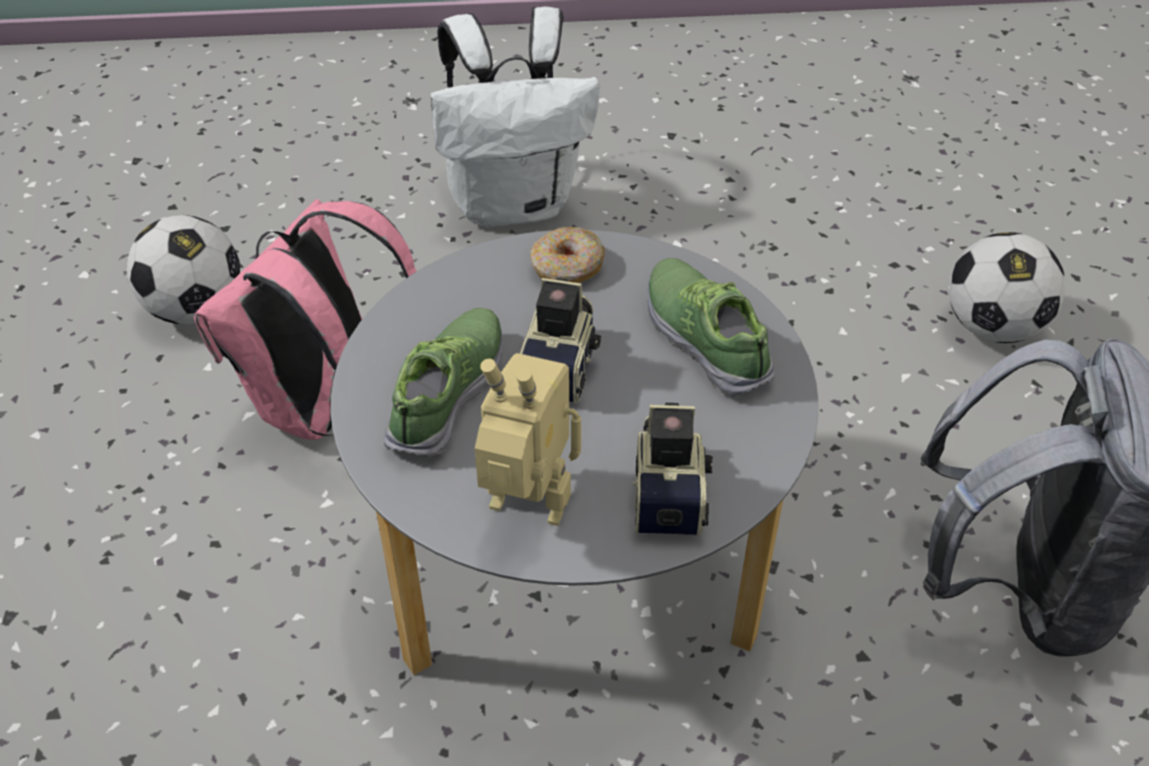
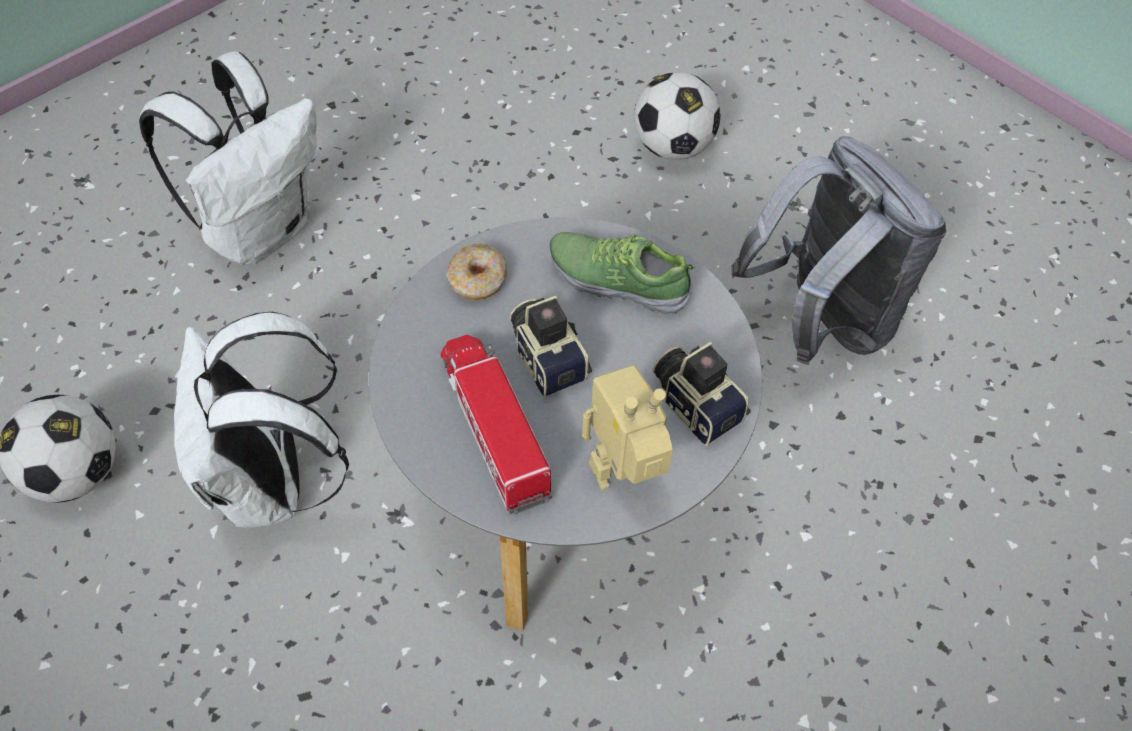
camera: 40 degrees left, 10 degrees up
(327, 407) = (272, 484): pink backpack -> white backpack
(448, 394) = (493, 428): shoe -> toy truck

